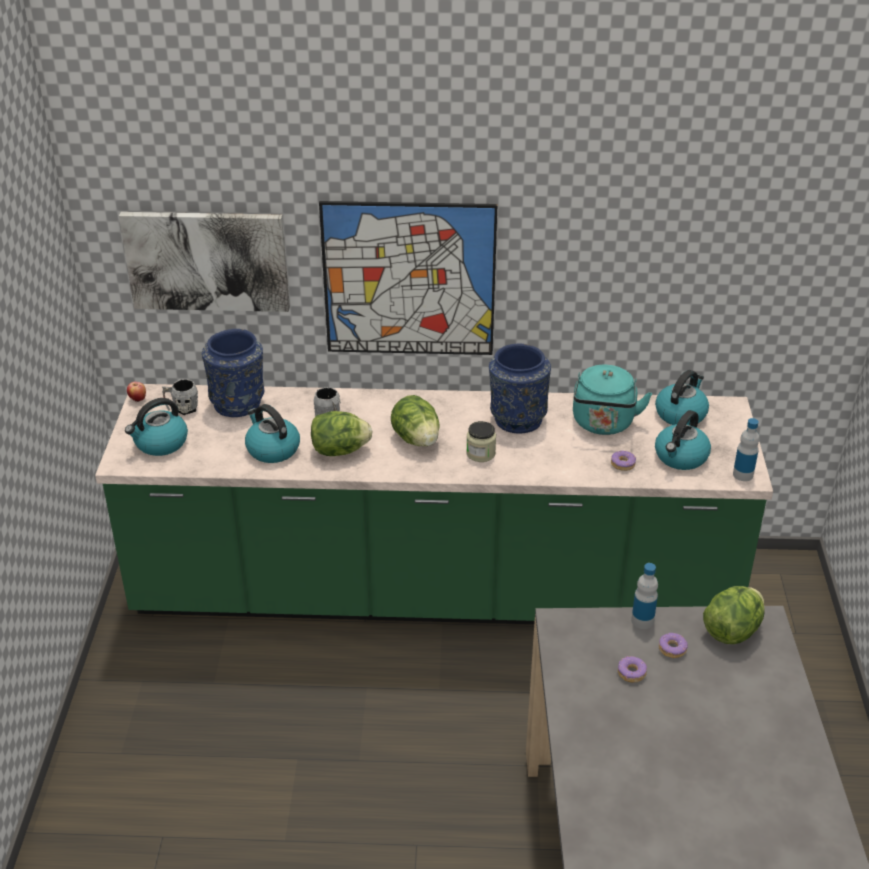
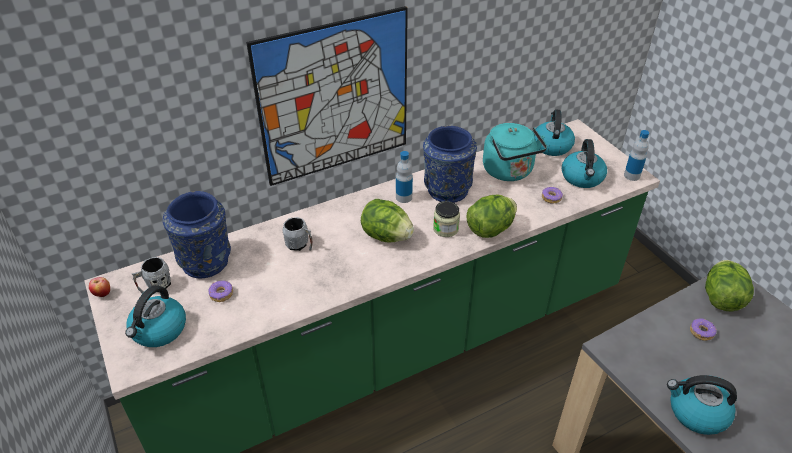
camera: 30 degrees left, 5 degrees up
(207, 260) = (139, 134): picture -> none
(272, 449) = (272, 293): kettle -> kettle (696, 412)
(339, 450) = (332, 271): lettuce -> lettuce (490, 229)
(631, 673) = (696, 367): donut -> donut (221, 294)
(642, 621) = (661, 318): bottle -> bottle (404, 197)

